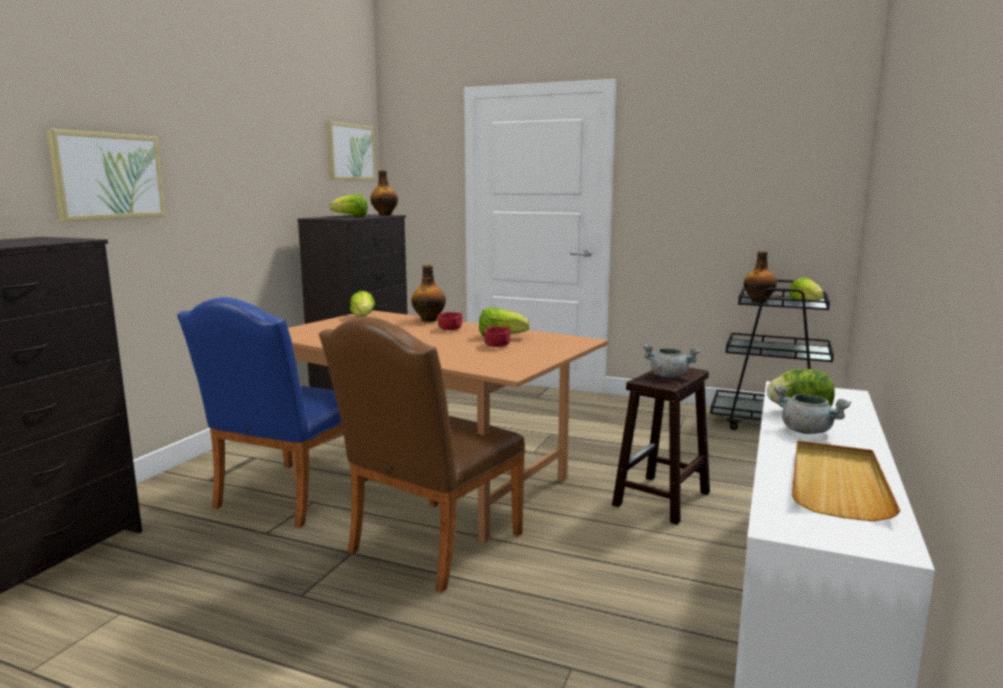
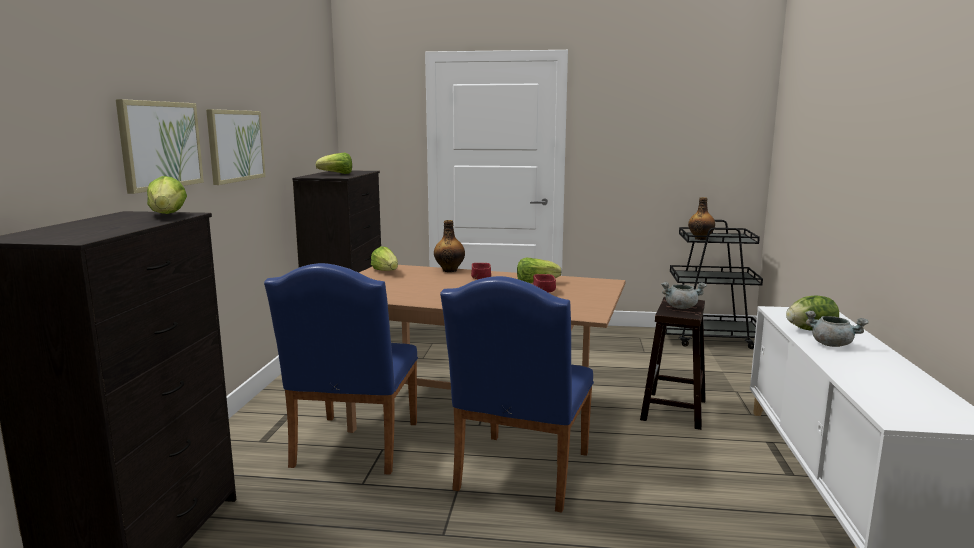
camera: 15 degrees left, 0 degrees up
(350, 152) = (319, 111): picture -> picture (235, 145)
(385, 215) = (361, 171): bottle -> none
(428, 547) = (519, 475): brown chair -> blue chair
(805, 302) = (735, 238): lettuce -> lettuce (167, 215)
(837, 483) = (895, 383): beige tray -> none

